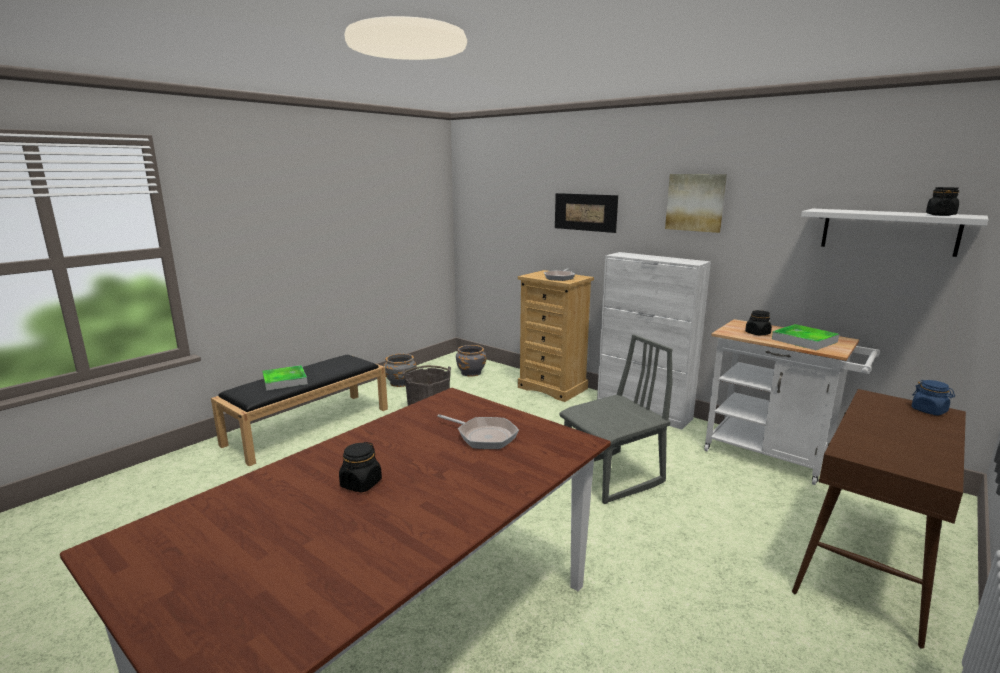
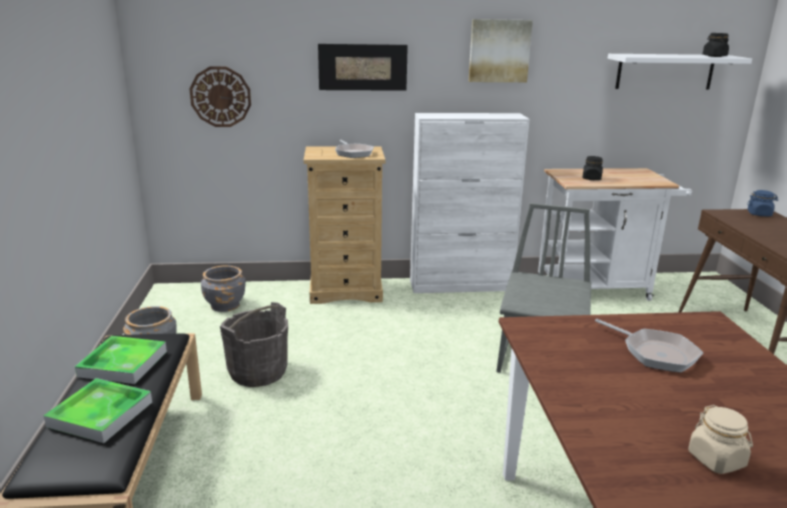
camera: 45 degrees left, 5 degrees up
(361, 484) = (716, 460): black jar -> beige jar
(483, 436) = (655, 353): frying pan -> frying pan turned 60 degrees clockwise
(498, 228) = (220, 96): none -> wall clock
(804, 340) = (628, 177): tray -> tray (123, 364)

